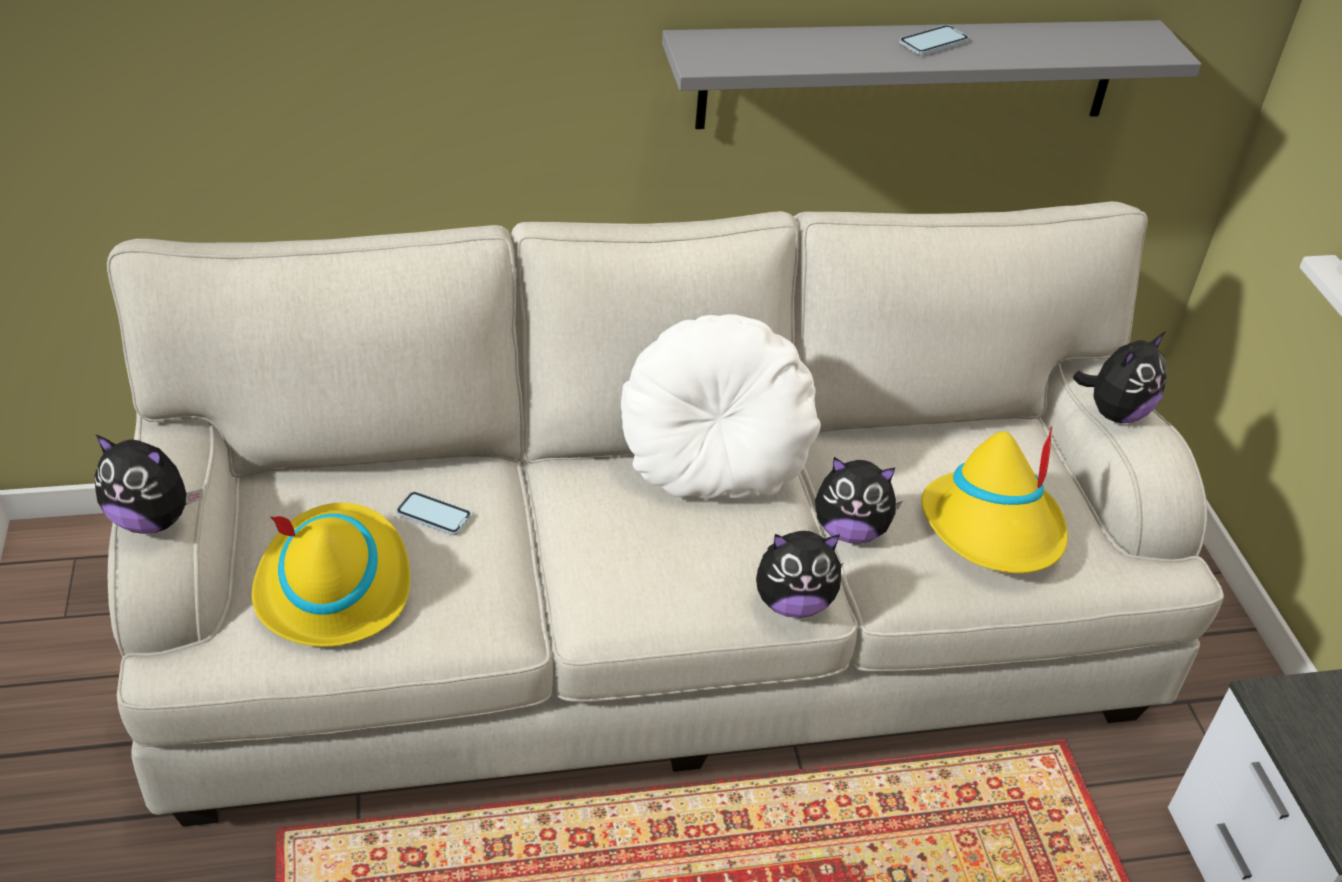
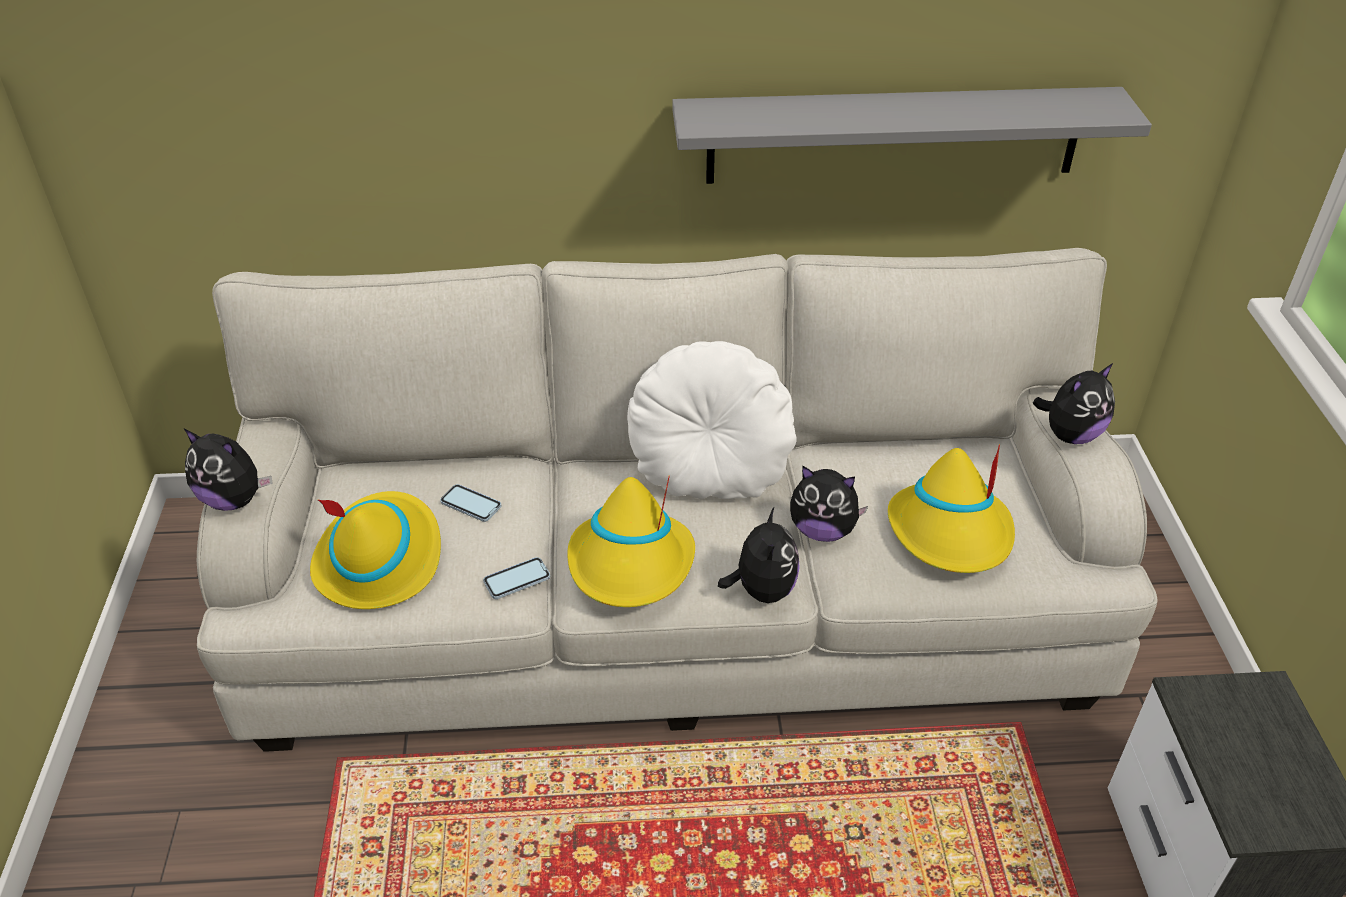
camera: 10 degrees right, 0 degrees up
(639, 580) = (631, 565): none -> yellow hat
(793, 602) = (761, 590): plush toy -> plush toy turned 90 degrees counterclockwise
(933, 42) = (907, 108): phone -> phone (517, 580)

